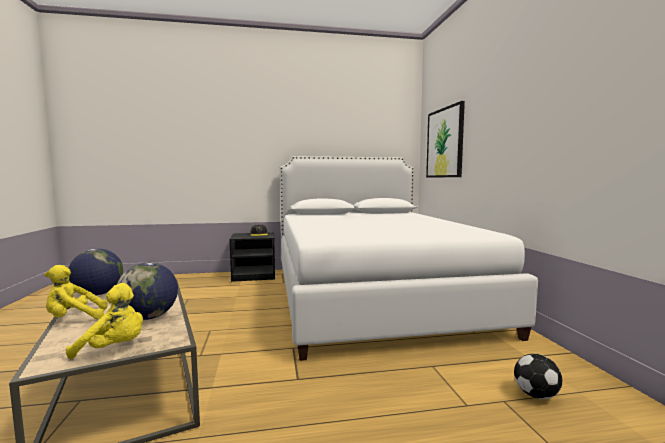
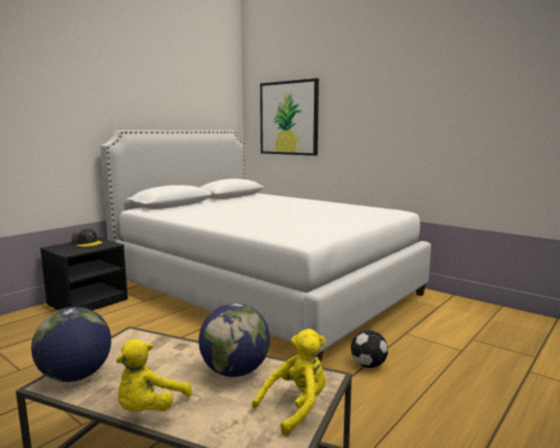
camera: 40 degrees left, 5 degrees up
(536, 395) = (479, 329): football -> football (369, 365)

